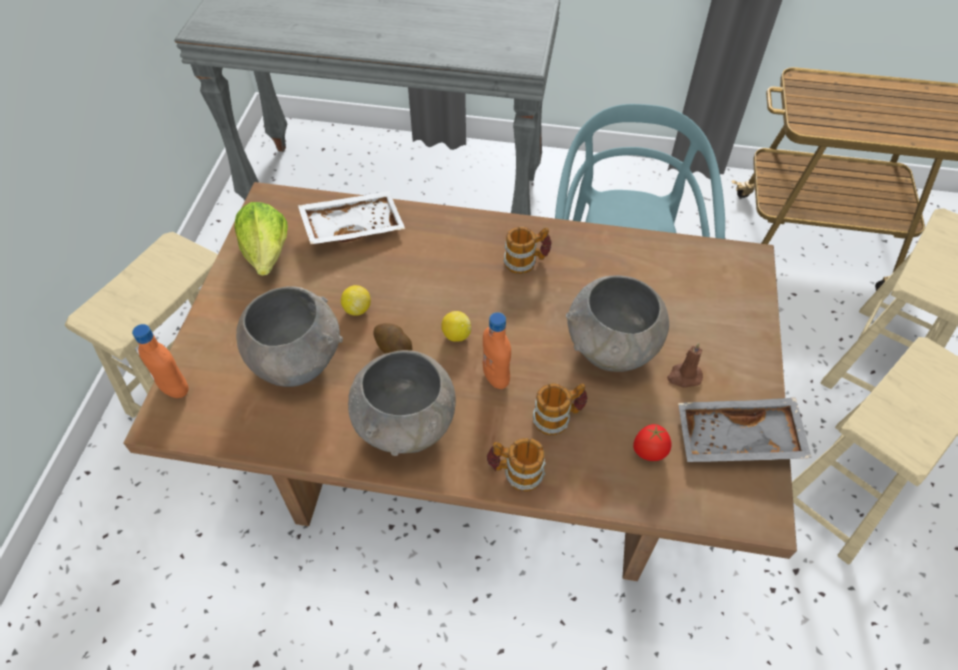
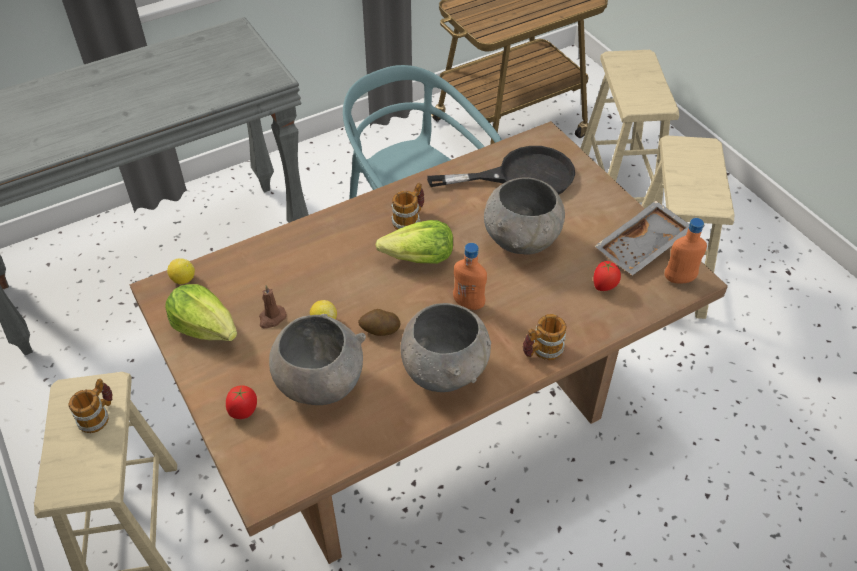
camera: 40 degrees left, 5 degrees down
(174, 388) = (244, 464): orange bottle -> orange bottle (679, 279)
(220, 343) = (244, 412): none -> tomato
(352, 226) = (254, 268): white tray -> none
(456, 335) = (414, 294): lemon -> lemon (183, 279)
(496, 304) = (419, 259): none -> lettuce
(558, 417) = (532, 302): mug -> mug (98, 415)
(679, 284) = (521, 177): none -> black frying pan
(684, 376) = (579, 230): brown candle -> brown candle (271, 318)

